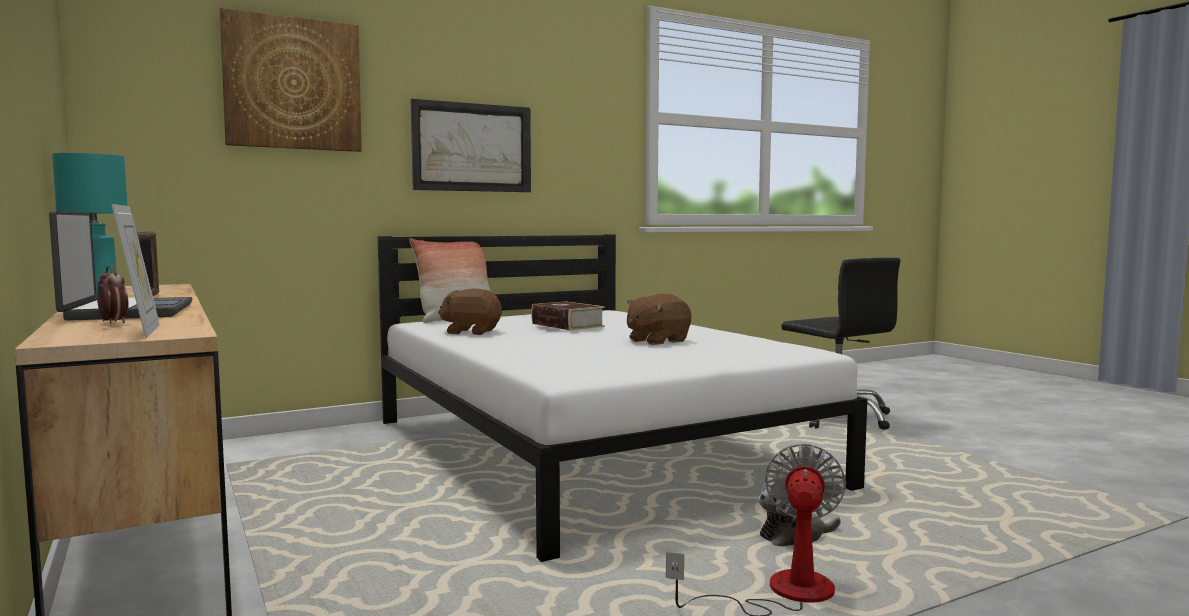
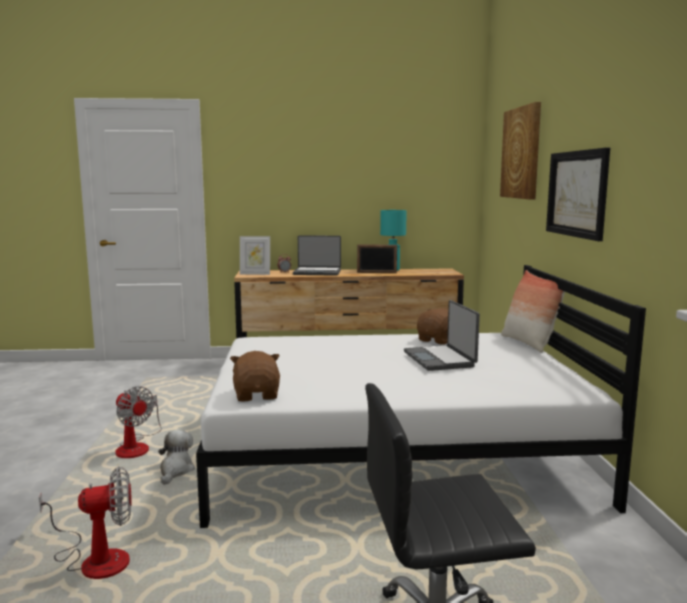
camera: 115 degrees right, 5 degrees up
(567, 325) = (440, 359): book -> laptop
(657, 341) = (343, 372): brown plush toy -> brown plush toy (257, 395)
(986, 512) = (95, 559): none -> fan

